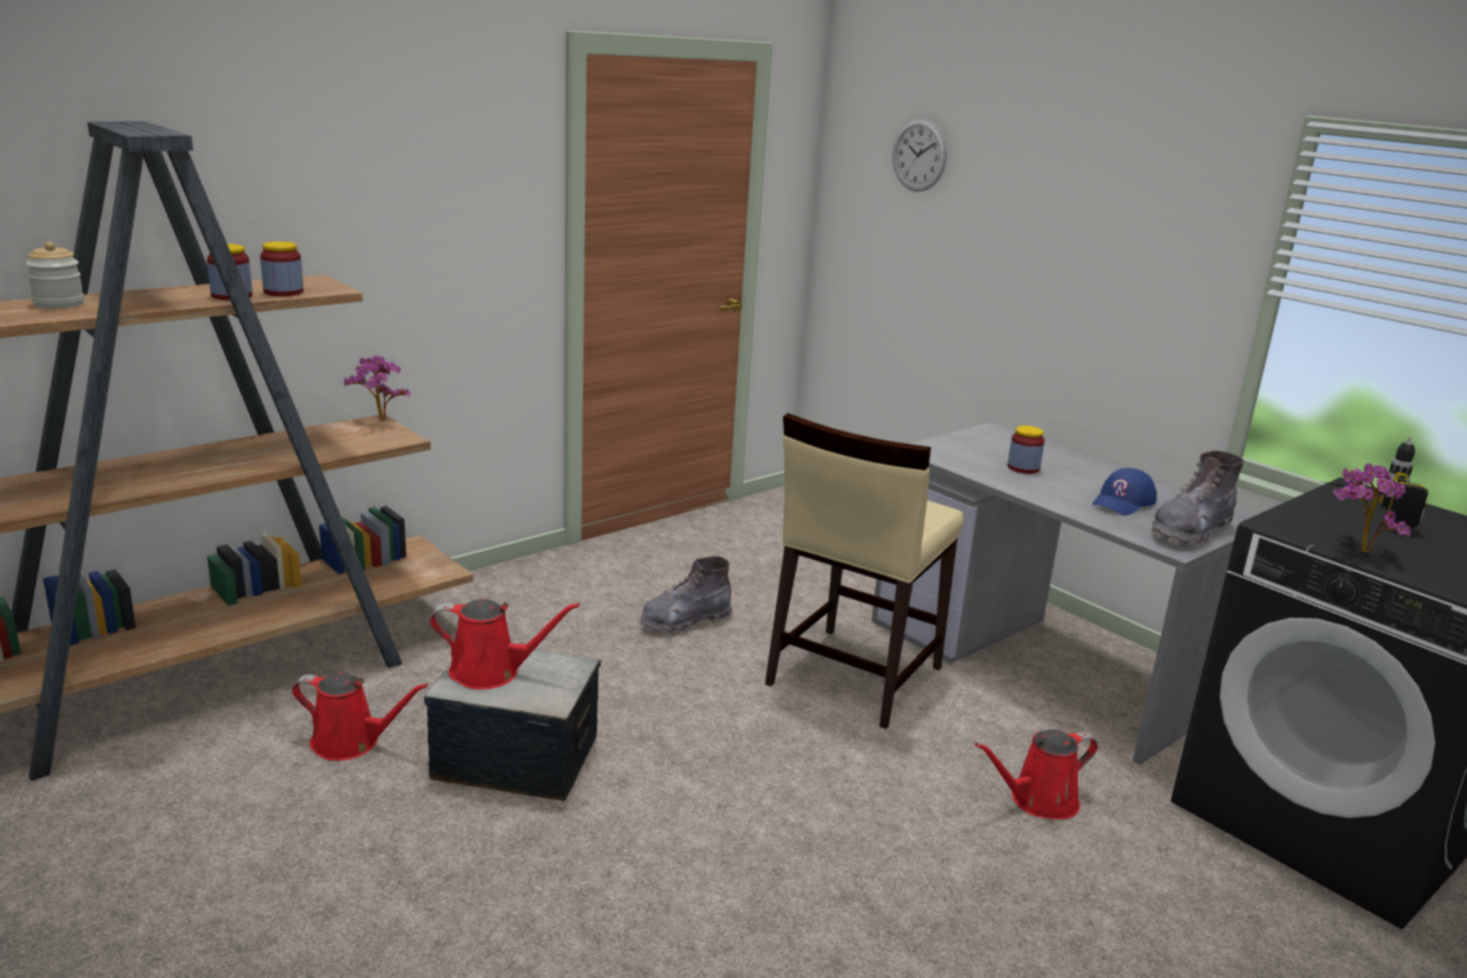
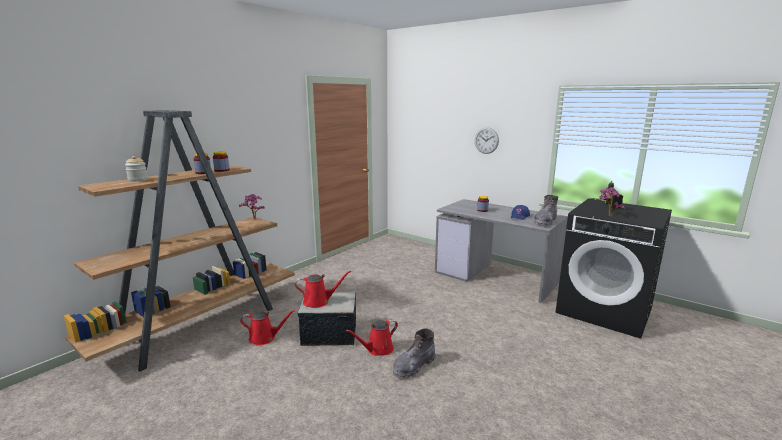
camera: 10 degrees left, 5 degrees down
(685, 621) = (370, 281): grey boot -> grey boot (413, 366)
(852, 676) = (436, 290): beige chair -> none
(919, 155) = (425, 112): wall clock -> wall clock (486, 140)
(1038, 801) = (514, 319): red watering can -> red watering can (377, 349)

